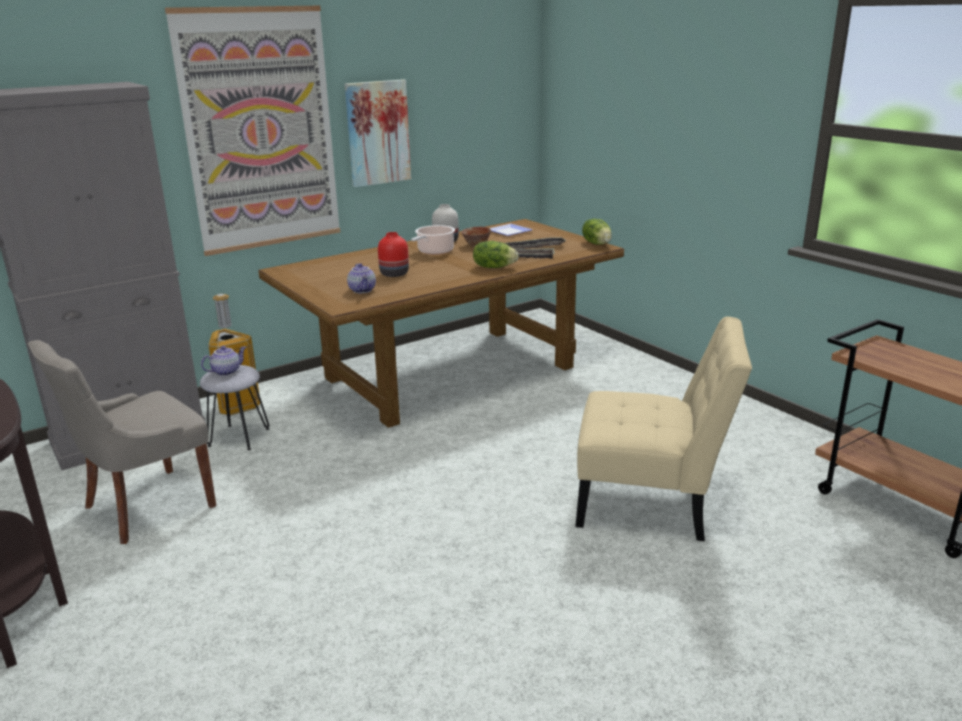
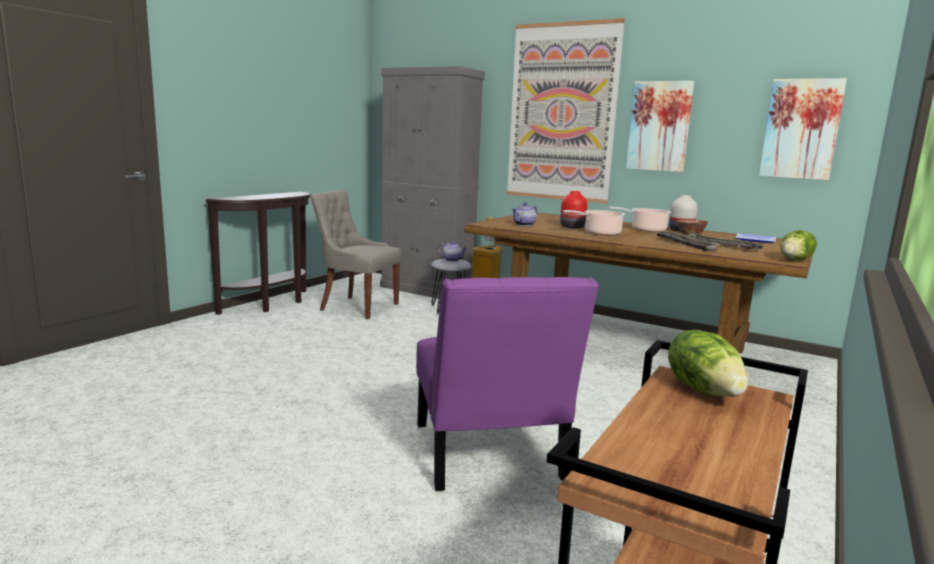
camera: 65 degrees right, 10 degrees down
(442, 272) = (600, 233): none -> cooking pot
(493, 119) = (801, 129): none -> picture
(494, 267) = (640, 241): lettuce -> lettuce (704, 390)
(651, 503) = (488, 456): beige chair -> purple chair

